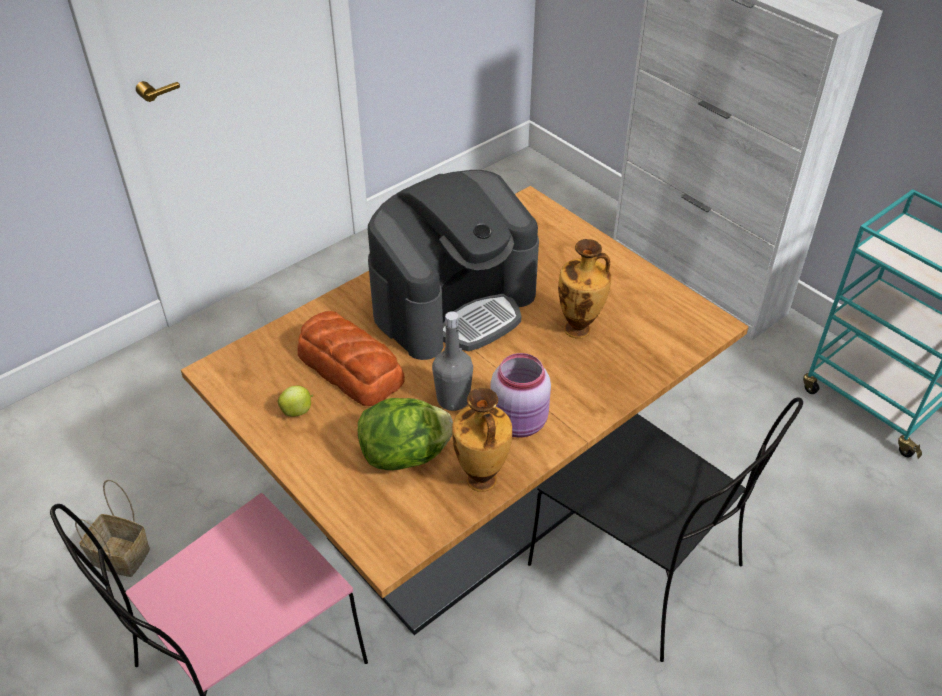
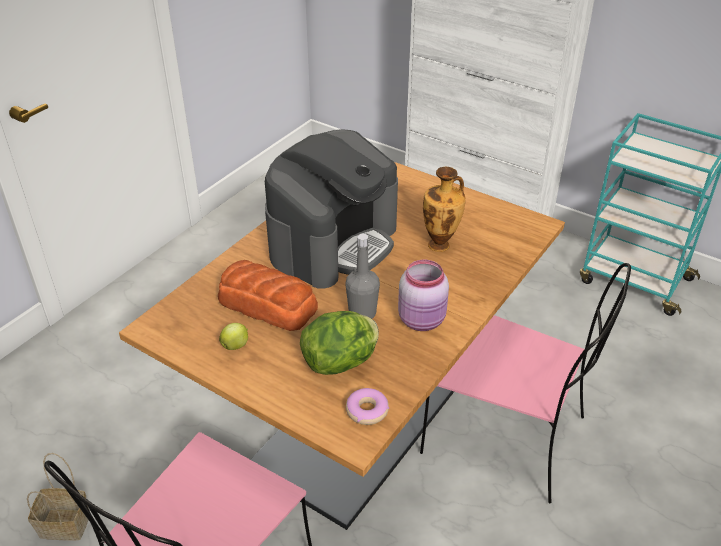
camera: 15 degrees left, 5 degrees down
(412, 521) = (367, 411): none -> donut
(481, 481) = (410, 369): vase -> none
(640, 568) = (508, 436): black chair -> pink chair

